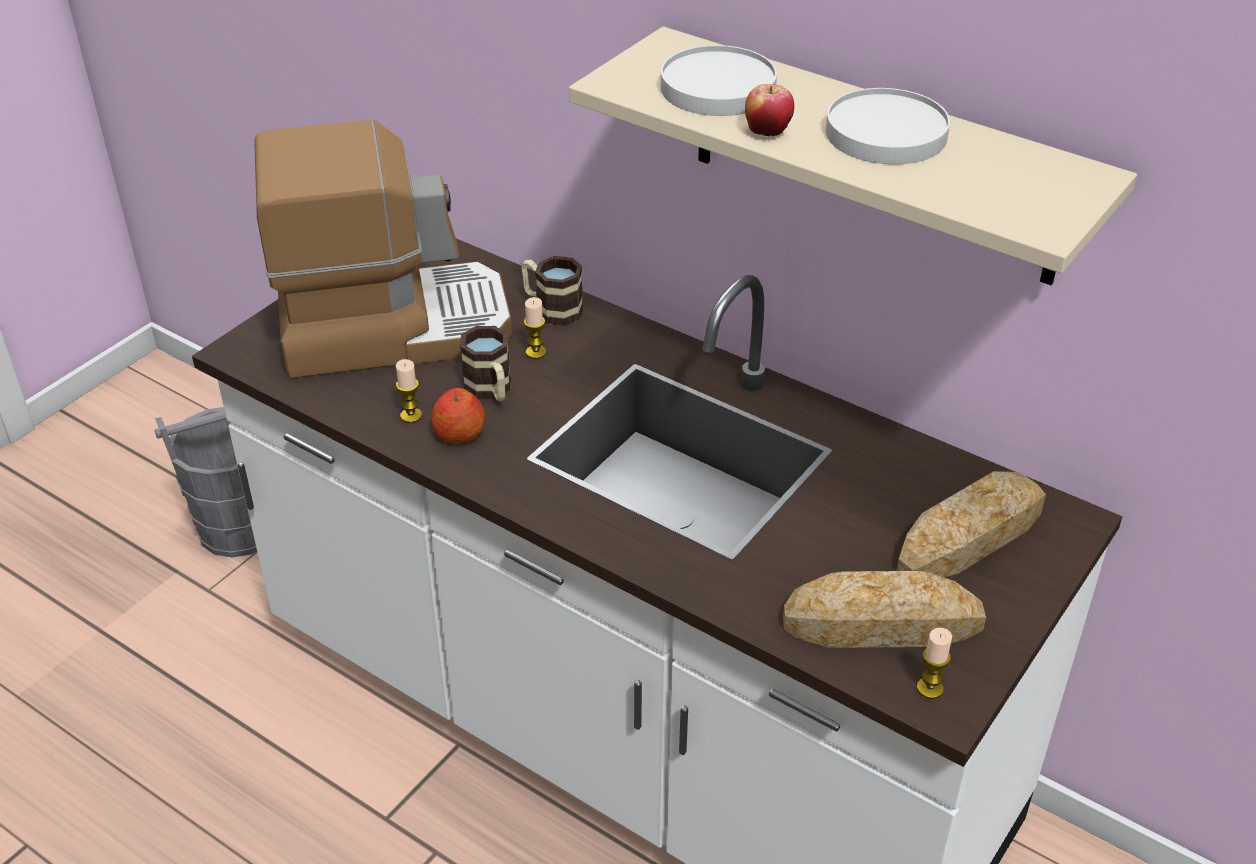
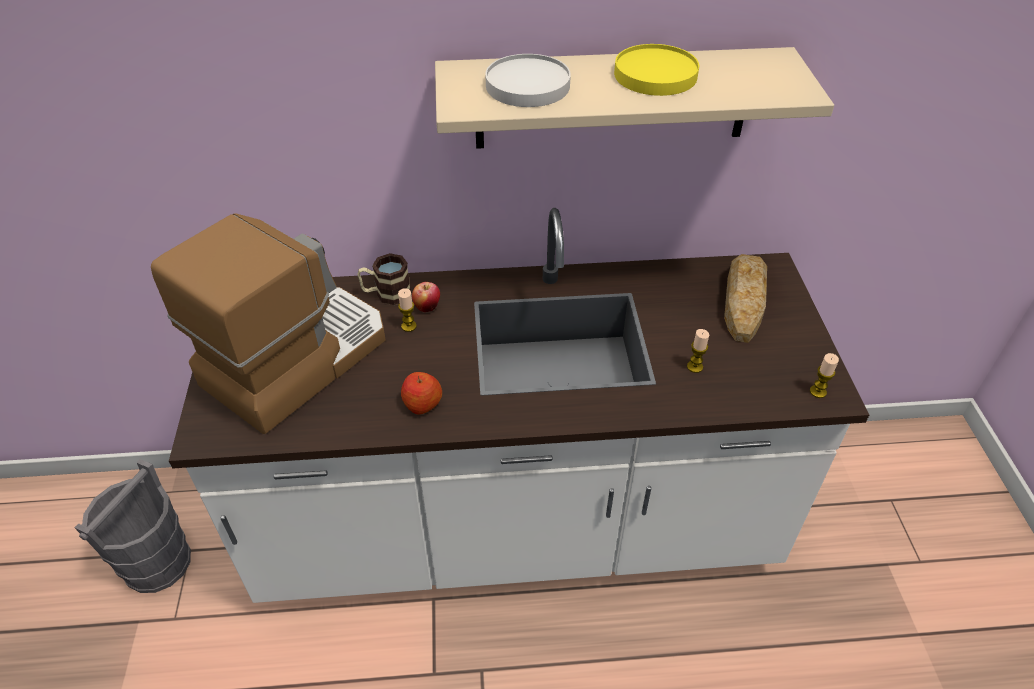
camera: 40 degrees left, 5 degrees up
(411, 416) = (378, 410): candle -> candle (694, 367)
(491, 390) = (409, 365): mug -> none
(767, 132) = (596, 101): apple -> apple (427, 307)
(882, 624) = (761, 372): bread -> none
(887, 133) = (656, 75): white plate -> yellow plate

